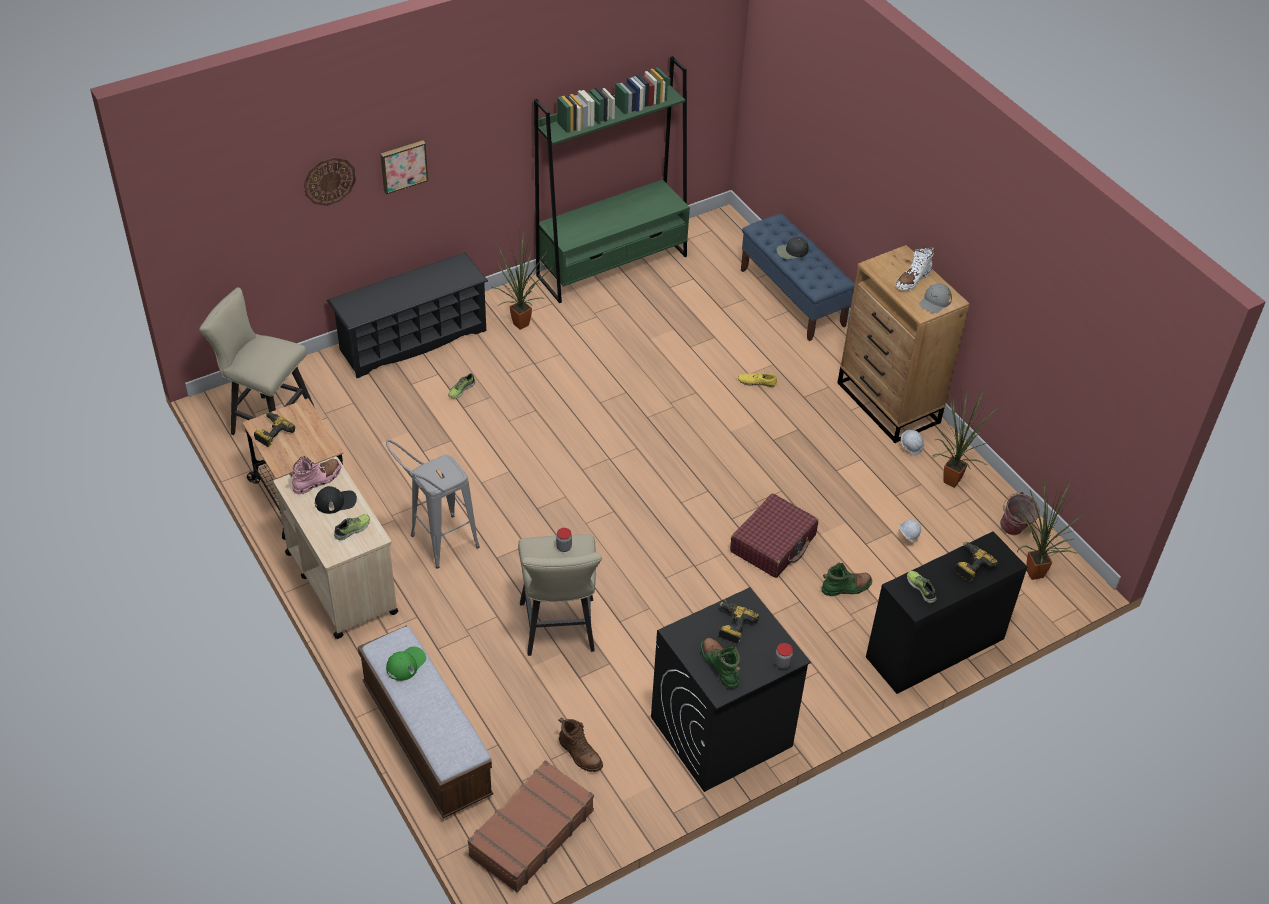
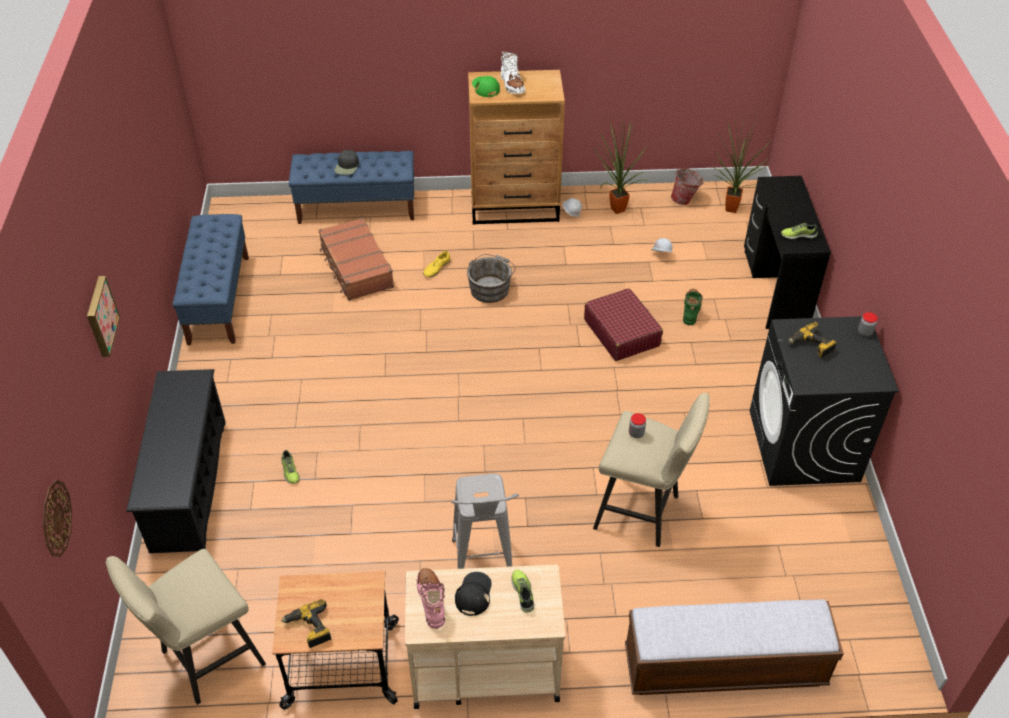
camera: 60 degrees left, 0 degrees up
(329, 181) = (76, 380): wall clock -> wall clock (56, 518)
(406, 664) = (686, 626): green cap -> green cap (485, 87)
(523, 324) = (240, 390): potted plant -> none
(530, 833) = (862, 622): brown suitcase -> brown suitcase (356, 267)
(580, 754) = (788, 551): brown boot -> none
(612, 266) = (219, 299): green bookcase -> blue bench
(720, 666) = (853, 370): green boot -> none
(760, 429) = (490, 288): none -> grey bucket
(935, 301) = (545, 84): grey cap -> none
(970, 565) = (787, 201): power drill -> none

